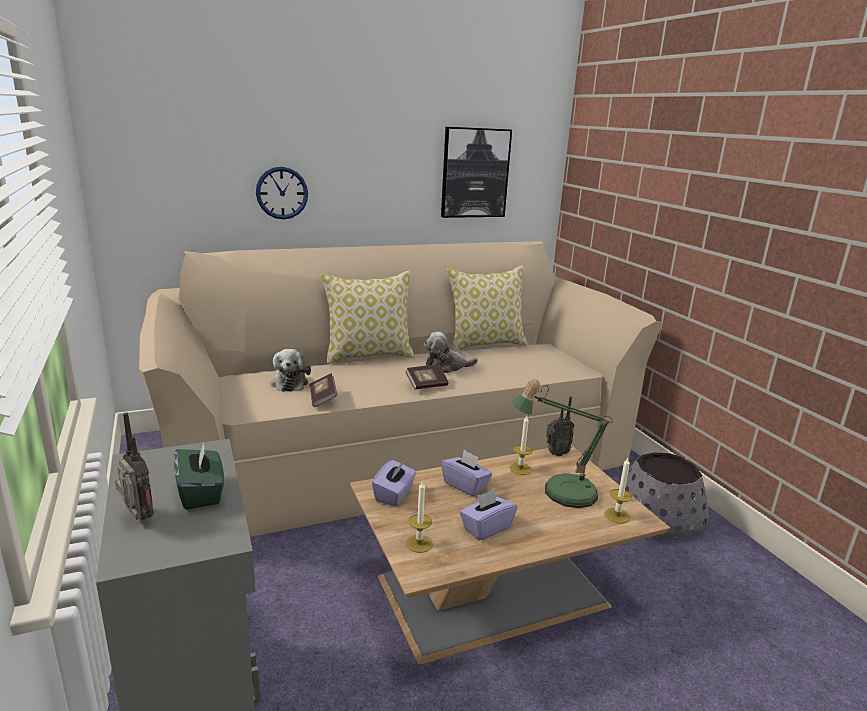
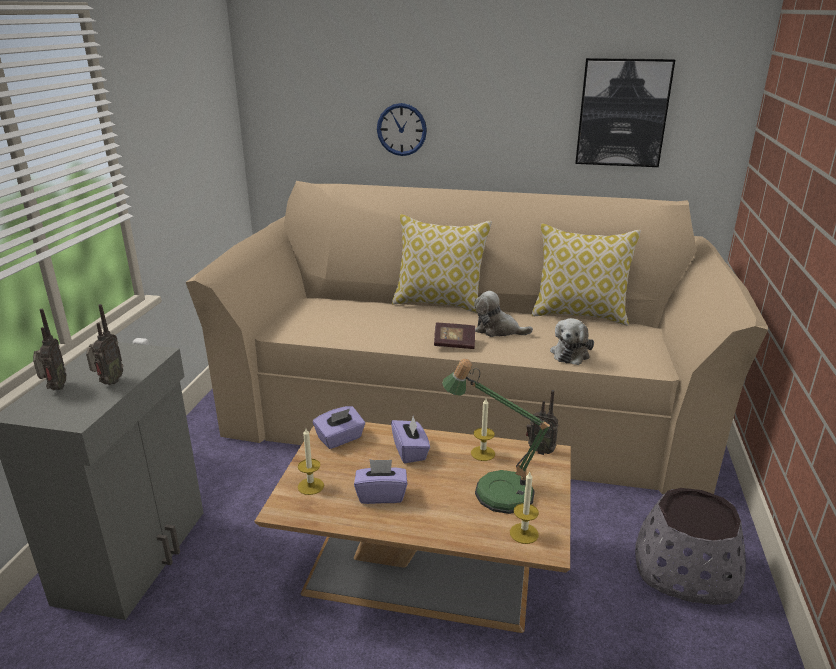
camera: 35 degrees right, 5 degrees up
(201, 493) = (109, 383): green tissue box -> radio
(290, 382) = (342, 314): plush toy -> plush toy (570, 353)
(323, 398) = (349, 335): book -> none

